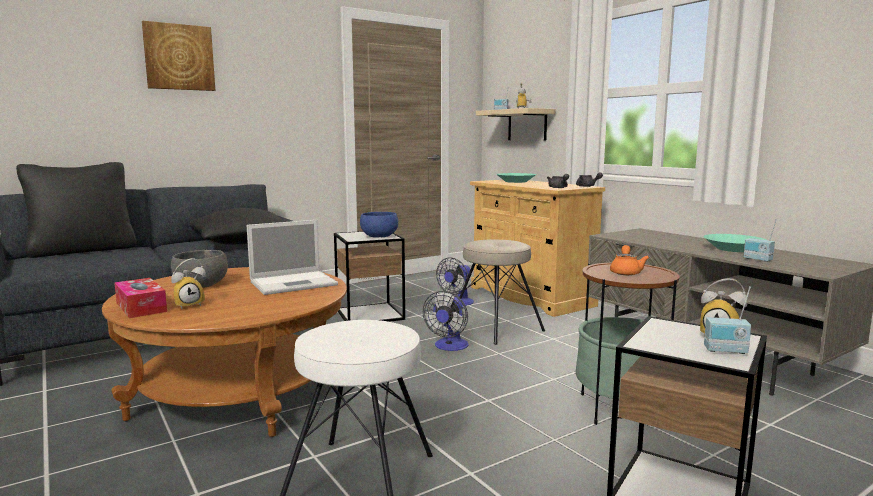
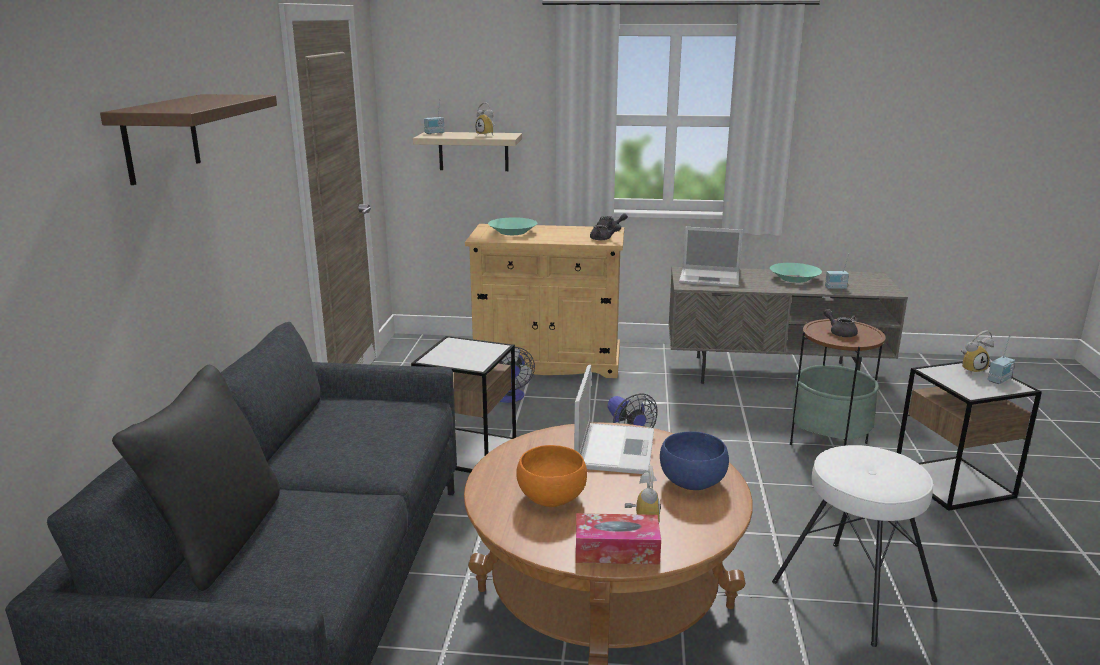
camera: 50 degrees left, 10 degrees up
(179, 57) = (161, 138): picture -> brown shelf
(202, 285) = (551, 497): grey bowl -> orange bowl
(242, 242) = (375, 422): black pillow -> none
(379, 236) = (482, 350): blue bowl -> blue bowl (693, 481)
(495, 328) = (607, 412): beige stool -> none
(626, 272) = (840, 332): orange teapot -> grey teapot
(646, 236) = (711, 278): none -> laptop

